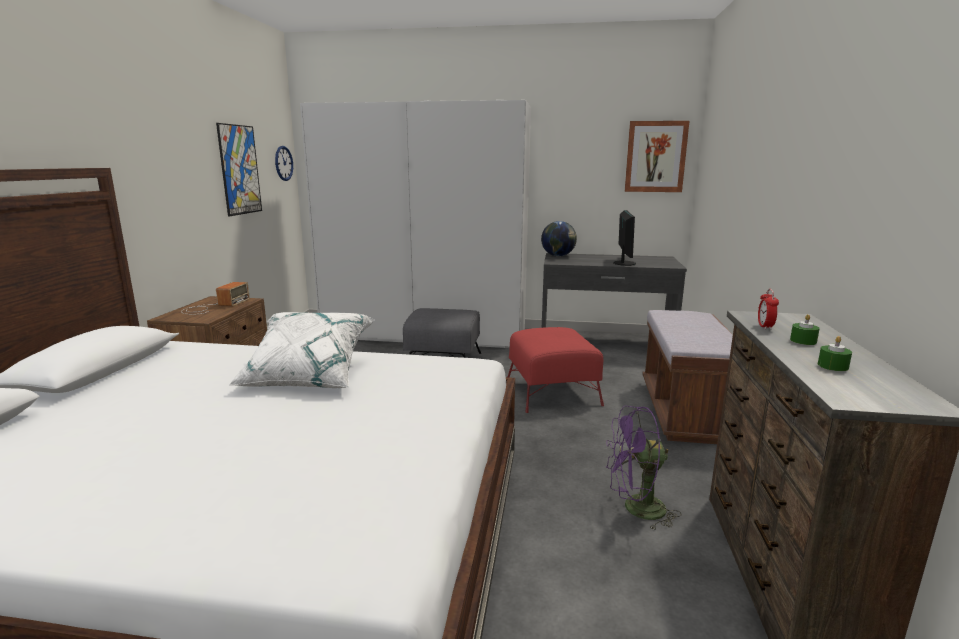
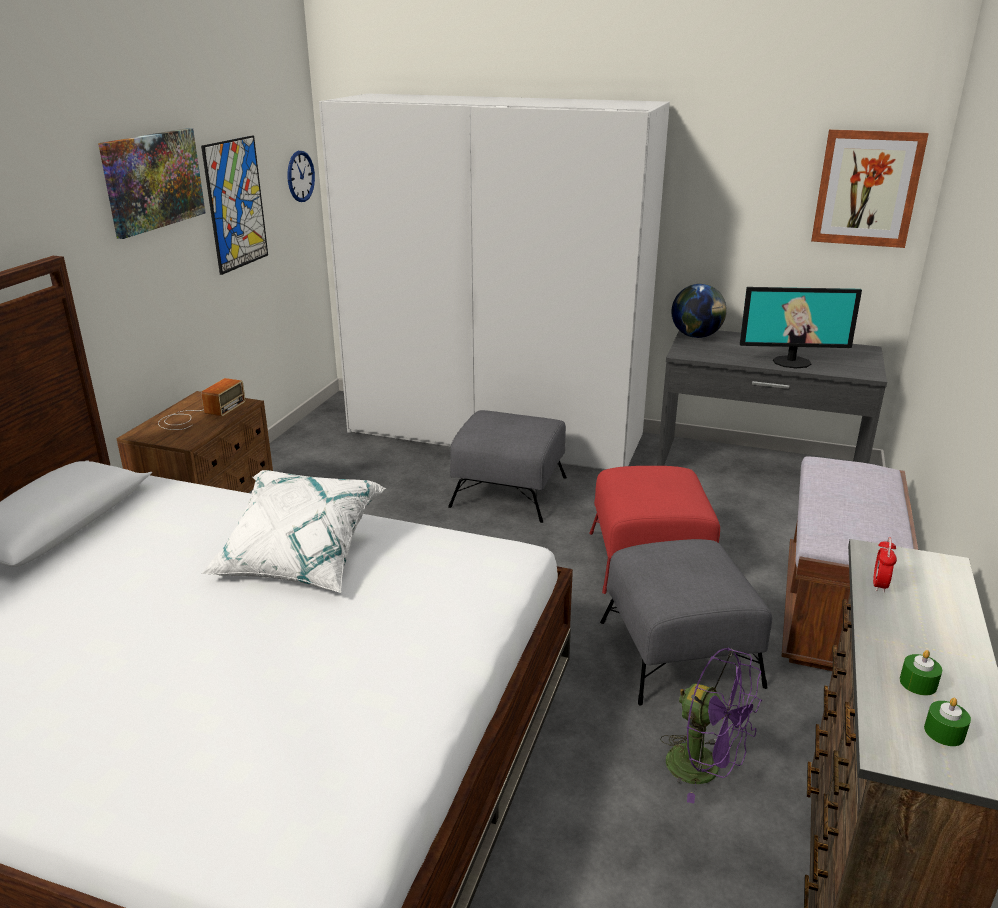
camera: 10 degrees right, 10 degrees up
(180, 137) = (153, 181): none -> picture
(591, 442) = (679, 654): none -> grey ottoman
(623, 263) = (791, 362): monitor -> monitor turned 75 degrees clockwise
(636, 509) = (705, 769): purple fan -> purple fan turned 150 degrees counterclockwise
(803, 341) = (913, 623): green candle -> green candle (944, 732)

